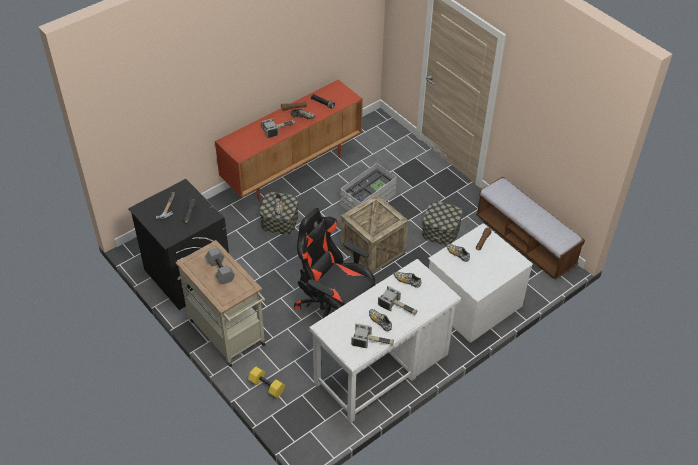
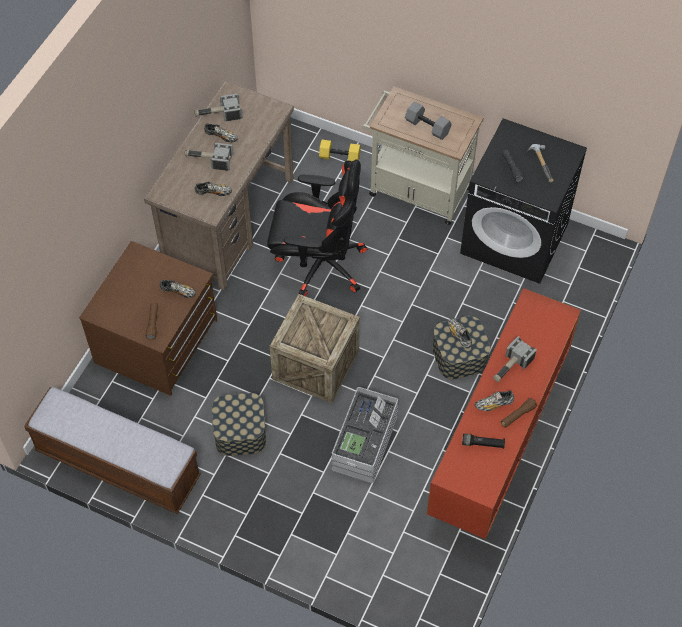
camera: 155 degrees right, 10 degrees up
(382, 369) = (228, 220): white desk -> brown desk
(472, 302) = (158, 342): white dresser -> brown dresser

